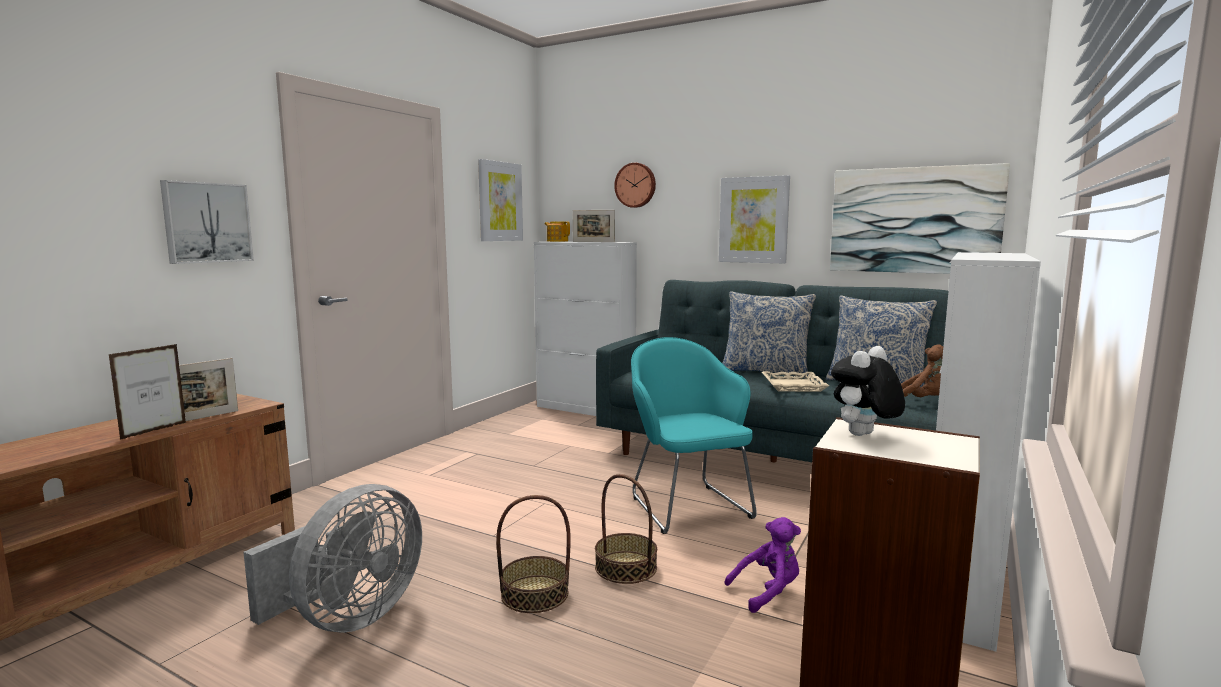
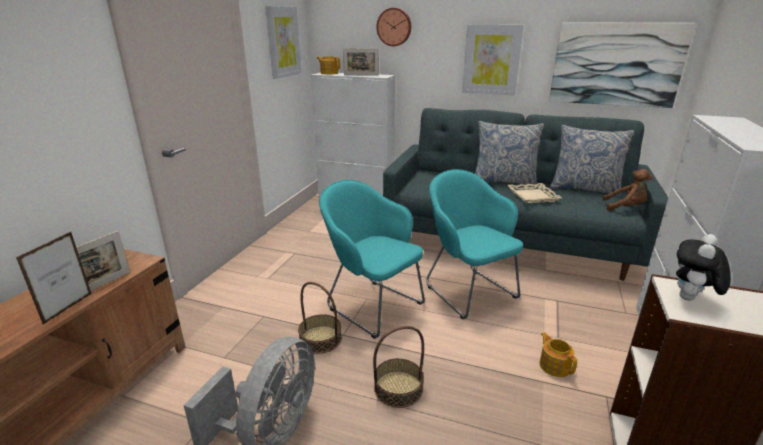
camera: 10 degrees left, 15 degrees up
(206, 222) = (58, 101): picture -> none
(547, 510) = (371, 305): none -> turquoise armchair
(626, 567) = (451, 354): basket -> basket (320, 339)
(768, 592) = (554, 365): purple plush toy -> teapot

